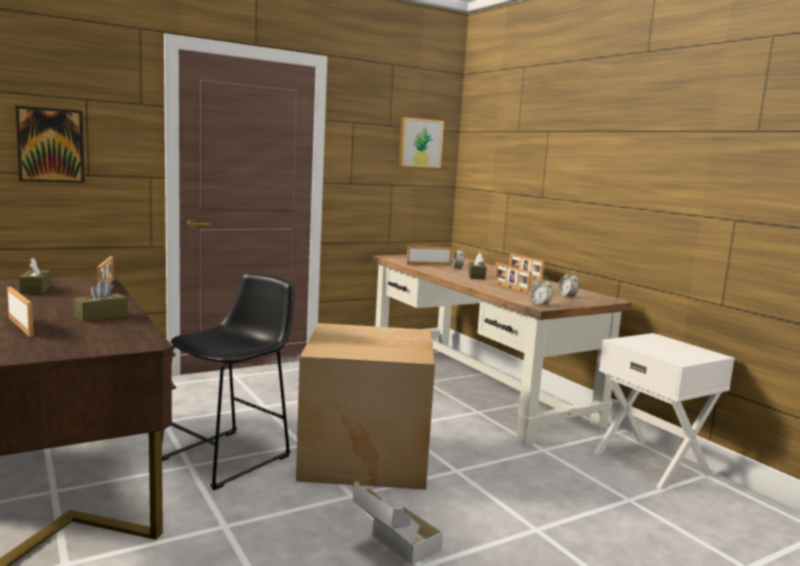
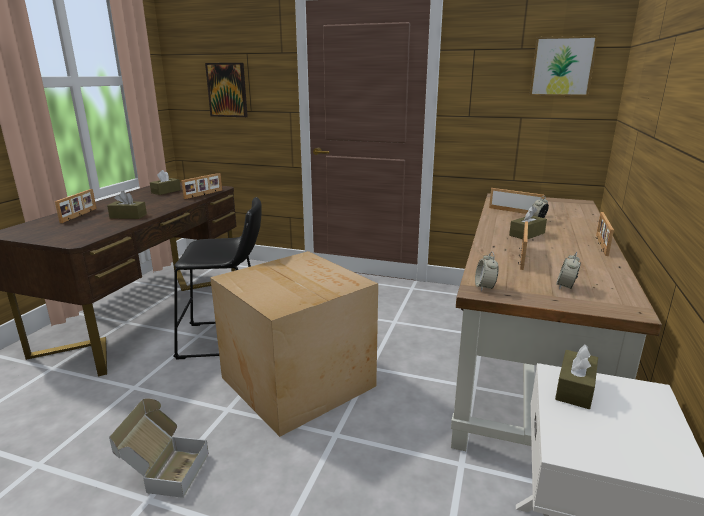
camera: 50 degrees right, 10 degrees up
(635, 343) = (575, 388): none -> brown tissue box

